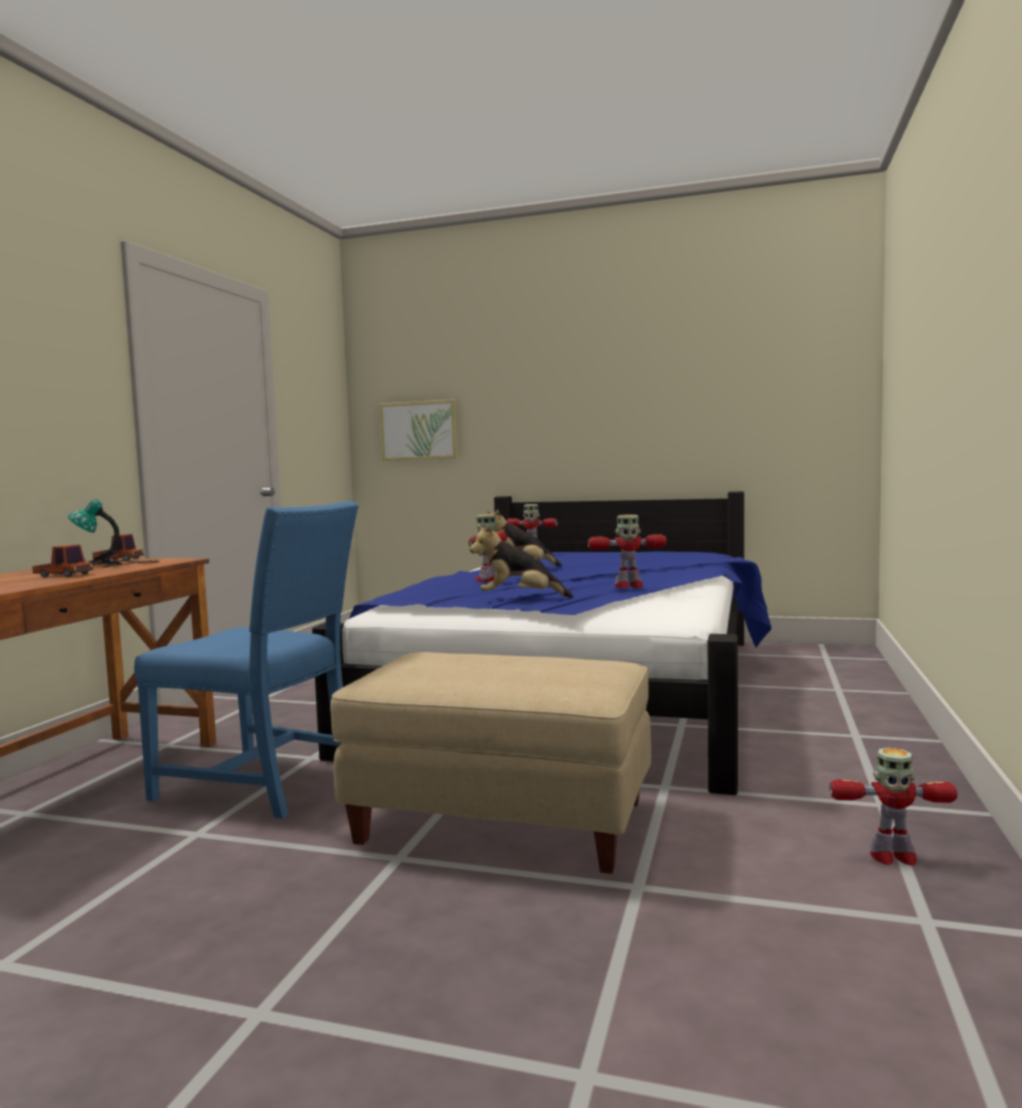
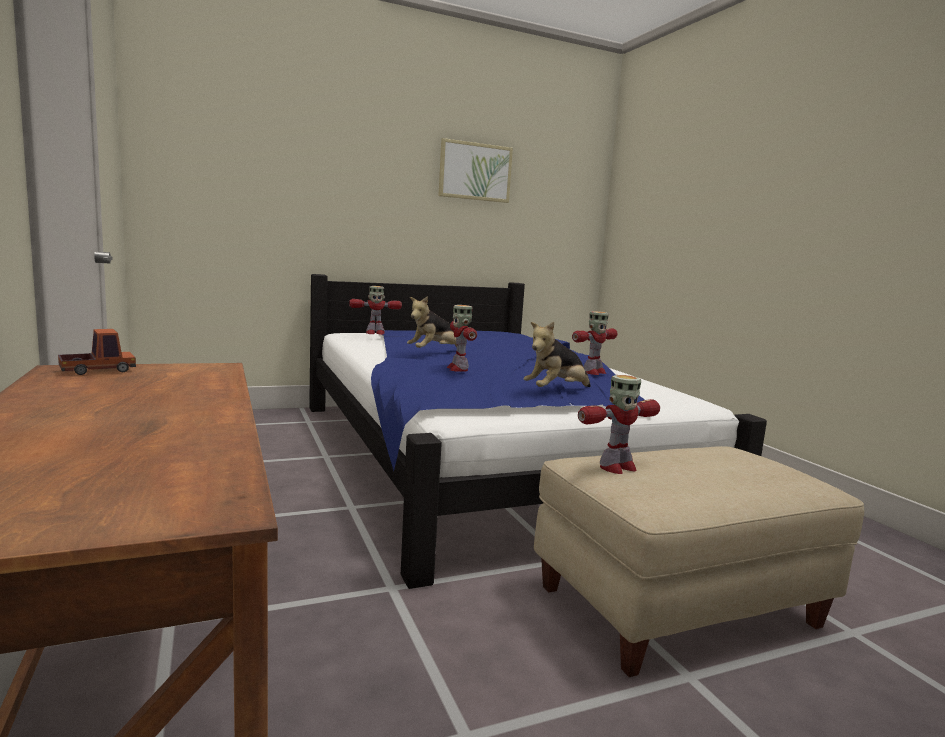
camera: 40 degrees left, 5 degrees up
(63, 575) = (163, 414): toy truck -> none
(107, 565) = (128, 382): table lamp -> none
(264, 784) = (409, 639): blue chair -> none
(419, 430) = (219, 196): picture -> picture (475, 171)
(892, 856) = (886, 557): toy robot -> toy robot (616, 467)

